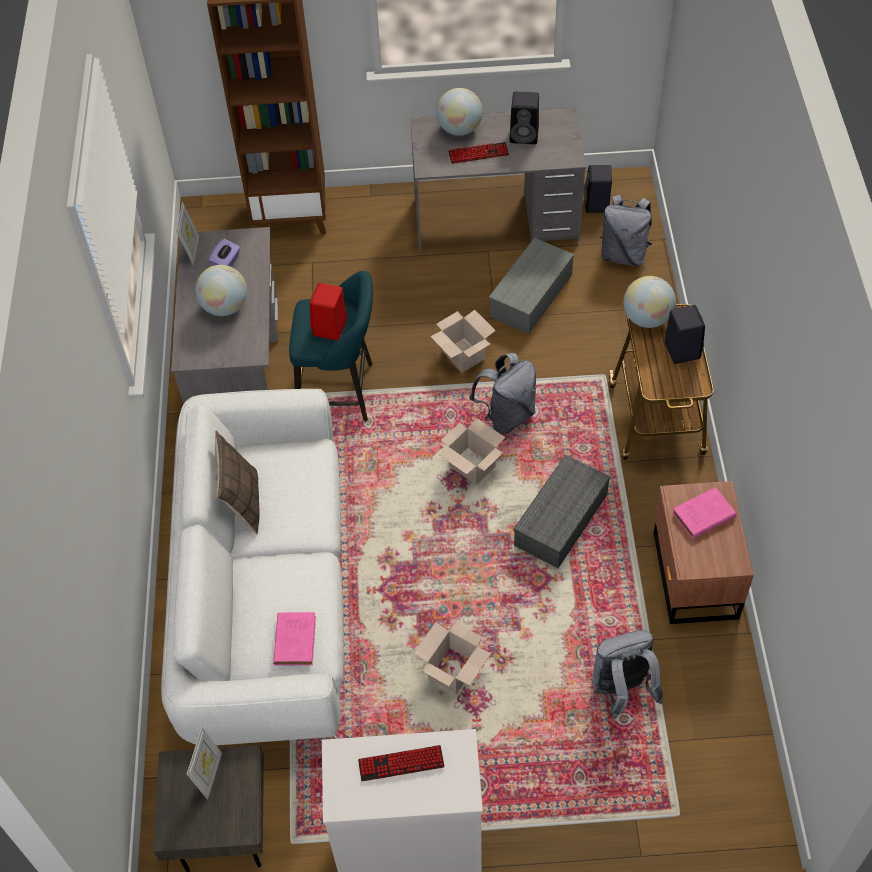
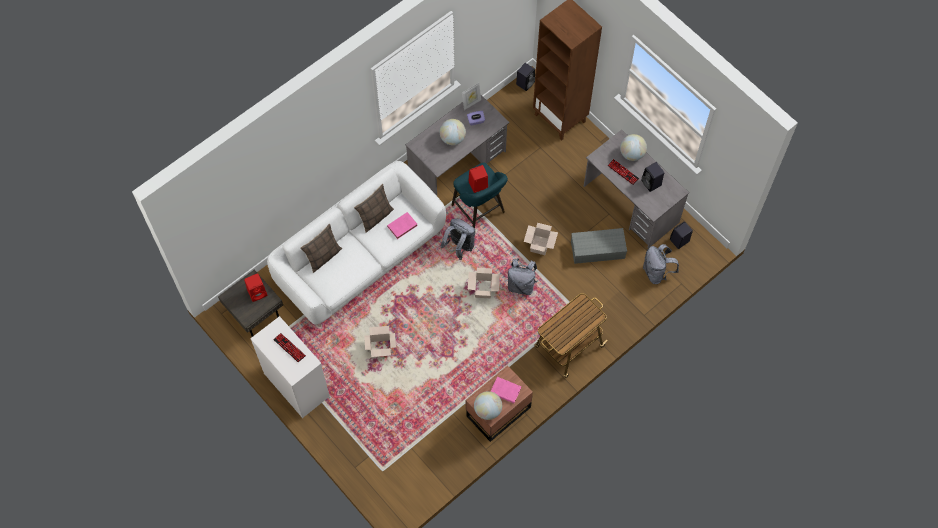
camera: 50 degrees right, 10 degrees up
(209, 775) = (258, 292): picture frame -> red speaker
(240, 623) = (323, 256): none -> pillow
(295, 639) = (331, 280): pink book -> pink book (403, 226)
(561, 522) = (483, 342): grey storage box -> none
(622, 691) = (420, 417): grey backpack -> grey backpack (459, 247)
(647, 318) = (583, 303): globe -> globe (488, 410)
(681, 349) = (576, 327): black speaker -> black speaker (525, 82)

